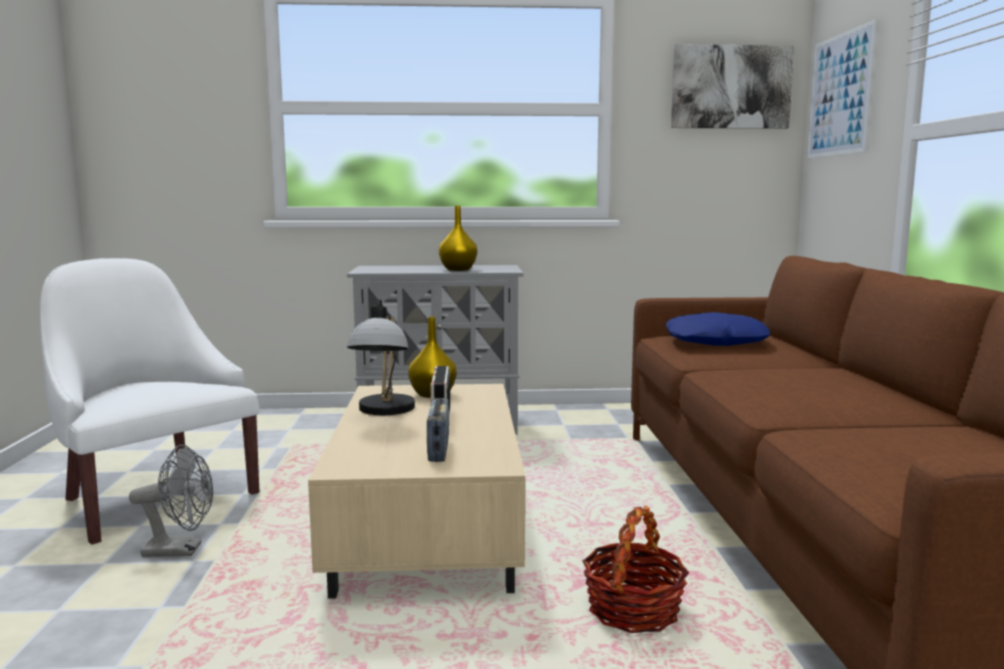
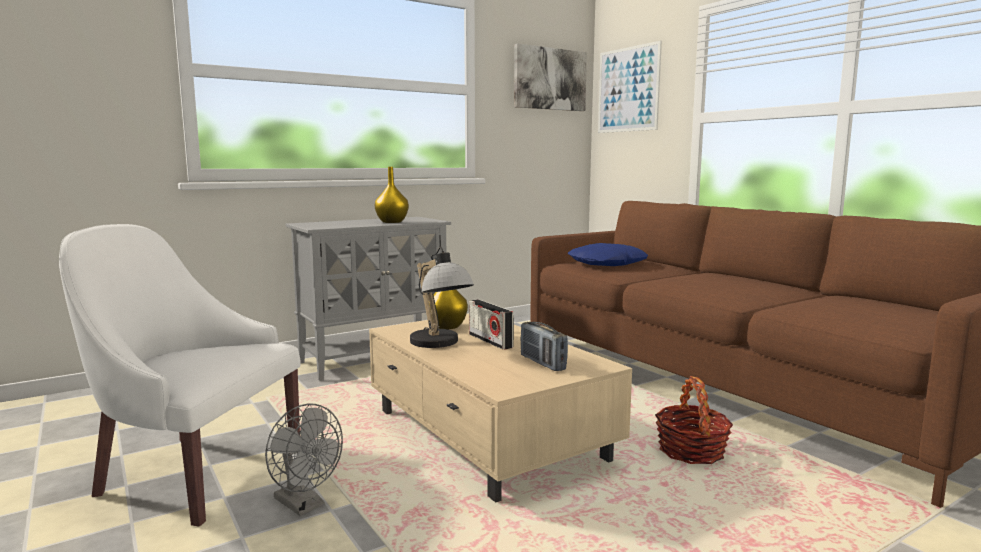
camera: 30 degrees left, 0 degrees up
(181, 550) = (304, 505): grey fan -> grey fan turned 75 degrees clockwise

